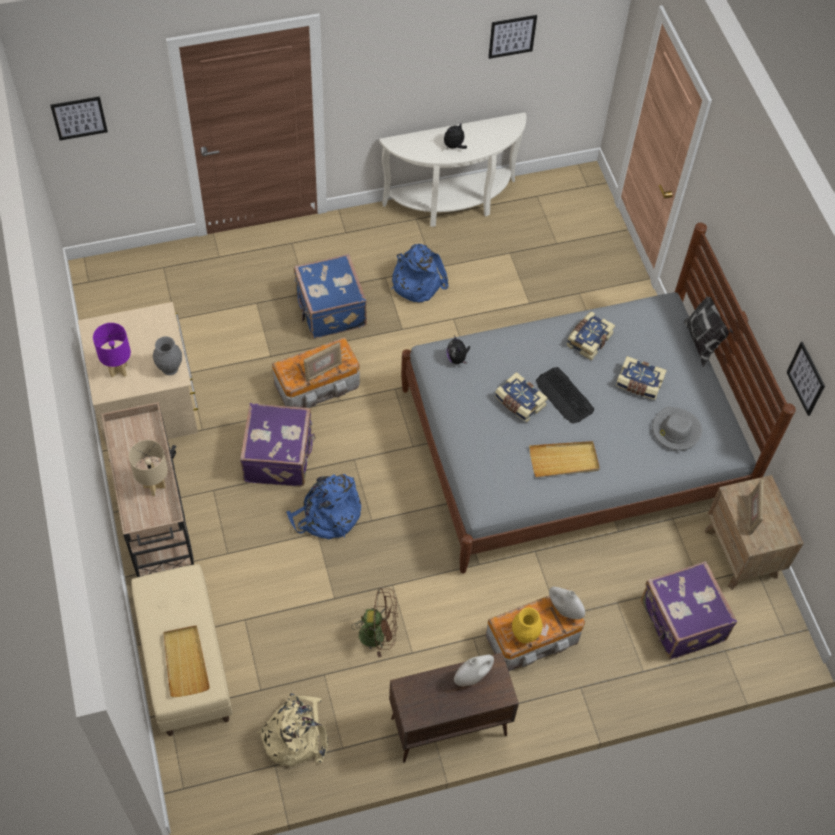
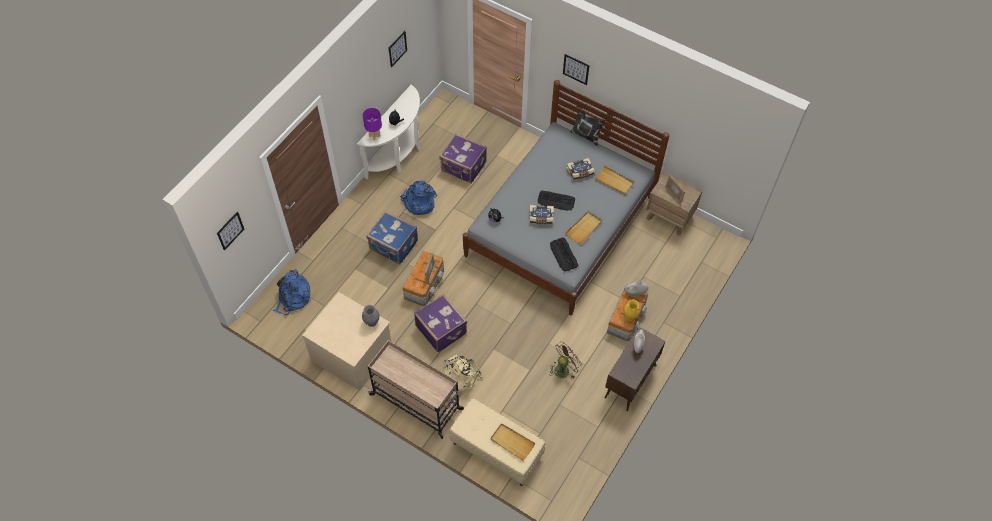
camera: 40 degrees left, 0 degrees up
(118, 370) = (348, 342): purple table lamp -> purple table lamp (374, 136)
(155, 486) = (425, 378): beige table lamp -> none
(295, 734) = (573, 438): beige backpack -> beige backpack (460, 376)
(327, 515) = (490, 337): blue backpack -> blue backpack (293, 298)
(498, 473) = (563, 255): none -> keyboard
(588, 339) = (541, 169): book -> none
(675, 430) = (614, 181): grey hat -> beige tray
(681, 622) = (674, 264): purple suitcase -> purple suitcase (463, 167)
(806, 378) = (668, 116): picture -> picture (576, 69)

